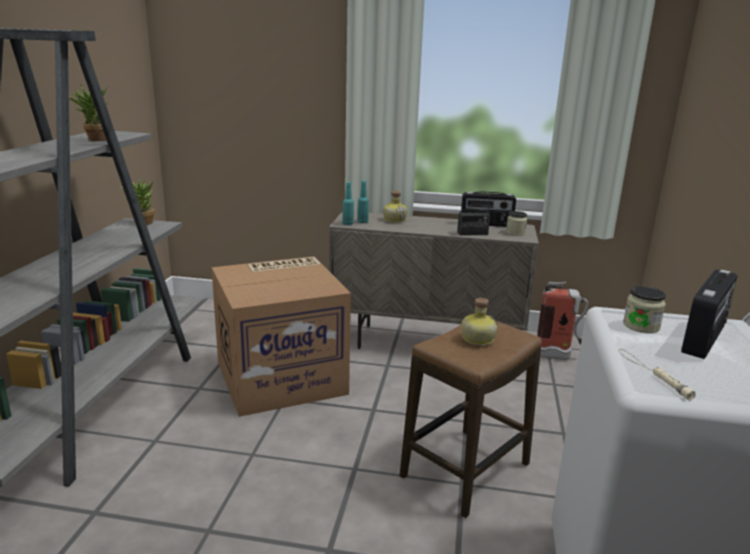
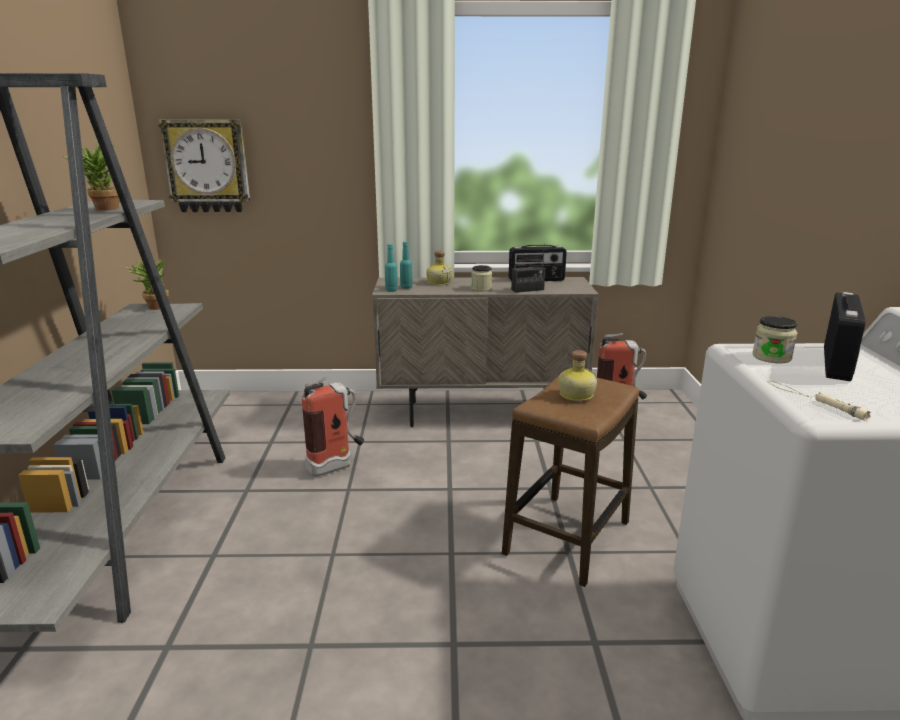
camera: 10 degrees left, 0 degrees up
(206, 103) = (207, 166): none -> wall clock
(282, 376) = (337, 466): cardboard box -> fire extinguisher
(515, 233) = (570, 286): jar -> jar (481, 289)

